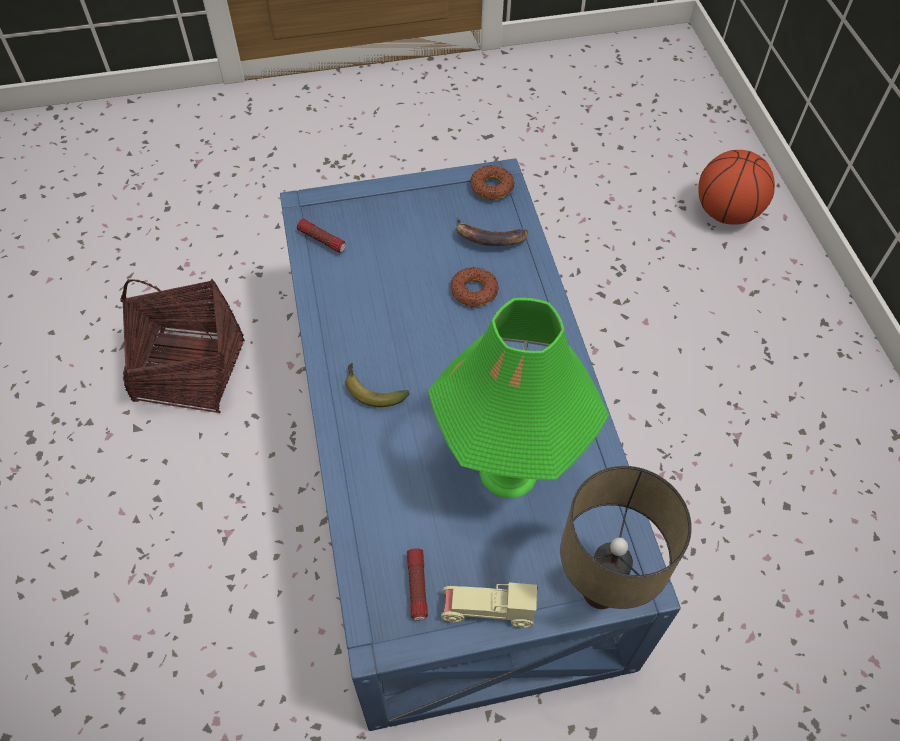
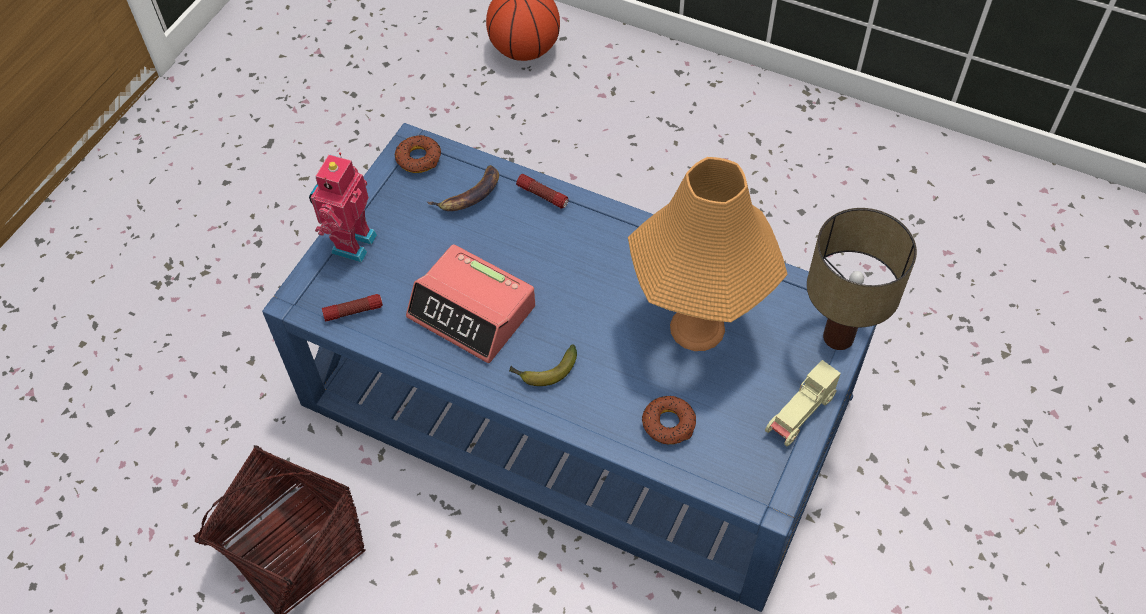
camera: 50 degrees left, 0 degrees up
(380, 200) = (351, 243): none -> toy robot
(385, 310) = (472, 312): none -> alarm clock
(417, 587) = (746, 447): flashlight -> flashlight (543, 195)
(474, 291) = (512, 241): donut -> donut (669, 423)
(508, 471) = (696, 327): green table lamp -> orange table lamp

